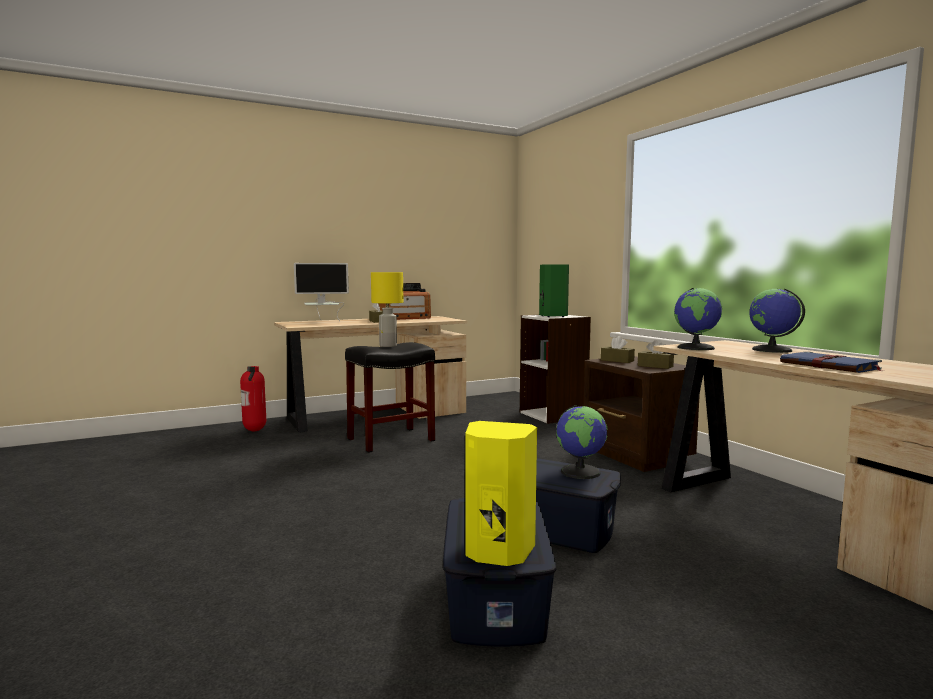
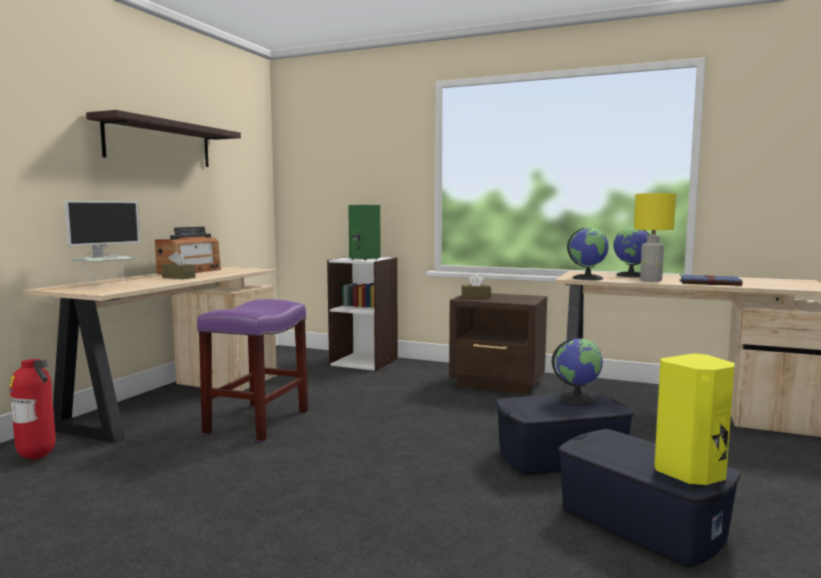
camera: 40 degrees left, 0 degrees up
(388, 346) = (251, 306): yellow table lamp -> yellow table lamp (651, 280)
(390, 440) = (258, 422): black stool -> purple stool
(392, 218) = (159, 143): none -> shelf
(655, 366) = (518, 298): brown tissue box -> none

